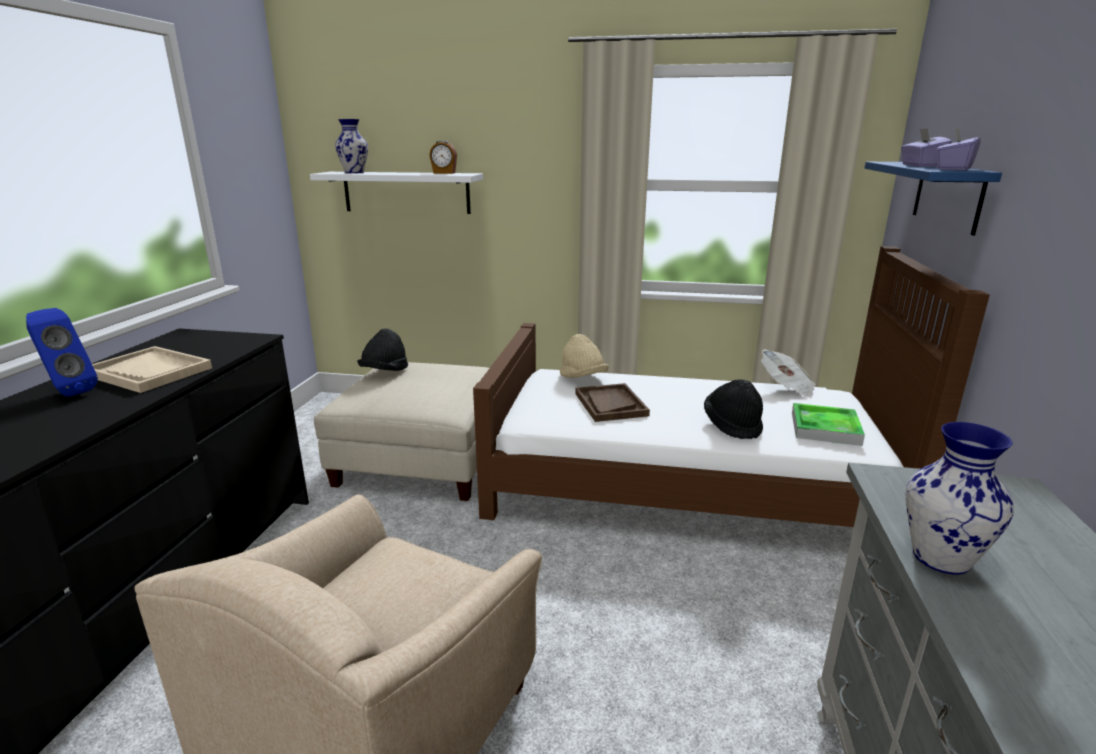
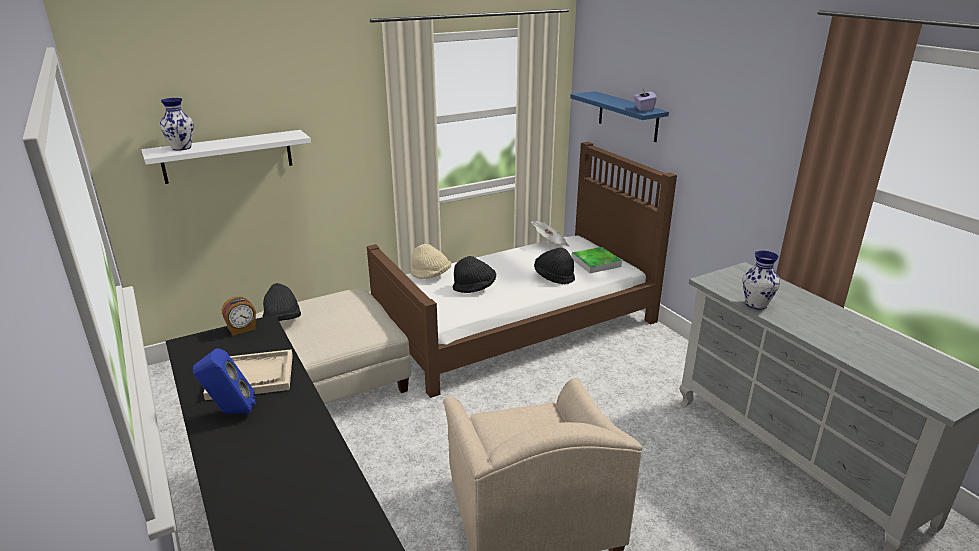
camera: 40 degrees left, 5 degrees up
(444, 173) = (271, 135): alarm clock -> alarm clock (242, 329)
(610, 404) = (474, 288): brown tray -> black hat
(920, 166) = (617, 103): purple tissue box -> none

